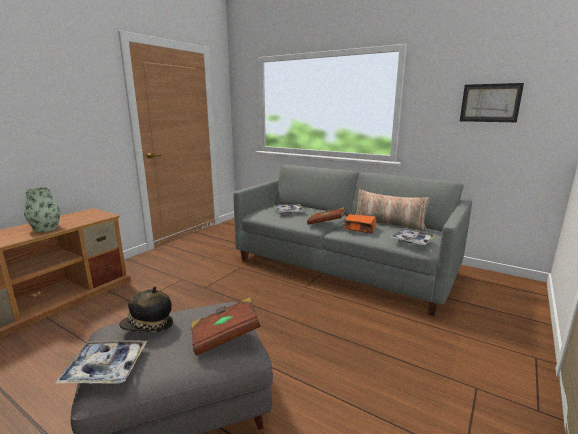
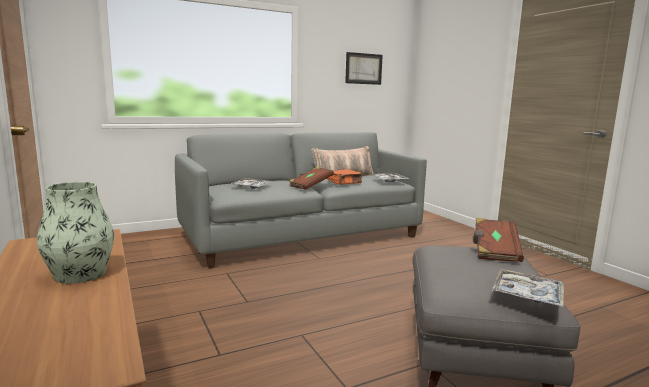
camera: 60 degrees left, 5 degrees down
(148, 327) = (463, 273): hat -> none

